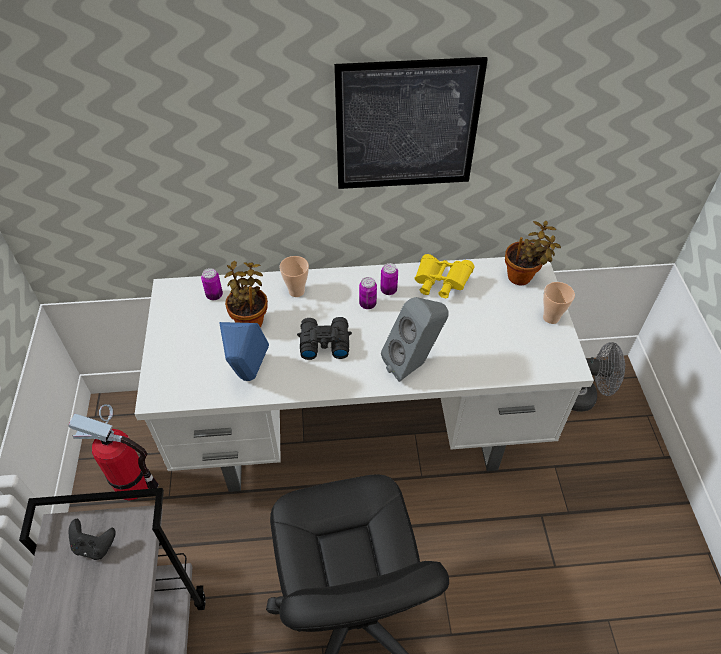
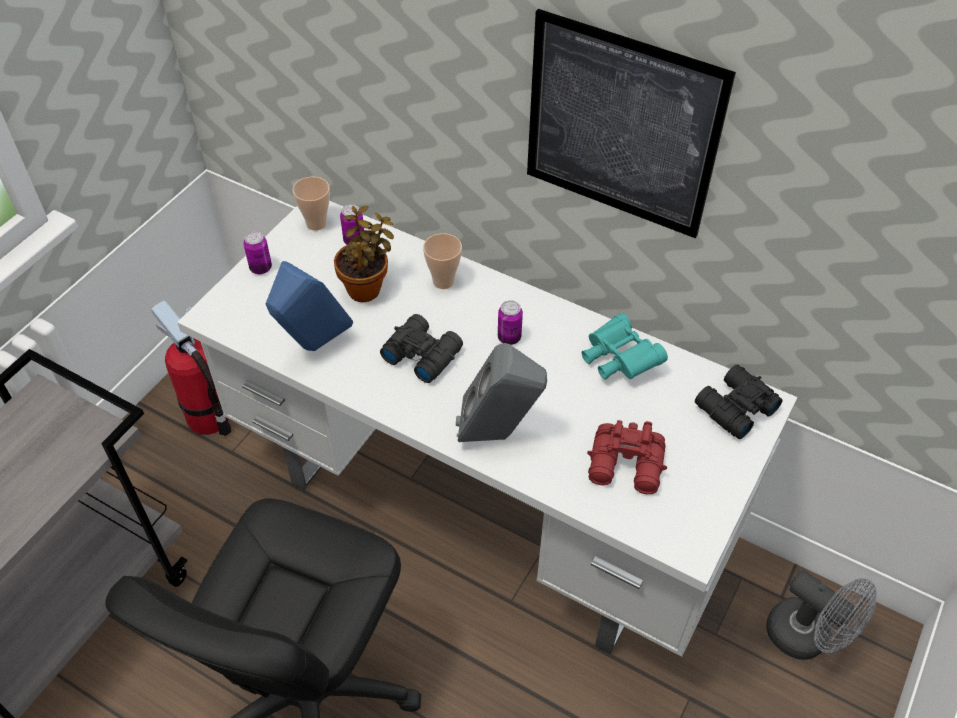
camera: 35 degrees right, 0 degrees up
(94, 545) = (53, 430): black game controller -> none
(388, 290) = (548, 334): can -> can (261, 268)
(440, 283) = (618, 360): yellow binoculars -> turquoise binoculars
(499, 341) = (627, 467): none -> red binoculars
(522, 277) = (733, 408): potted plant -> black binoculars
(551, 317) = (724, 477): cup -> cup (316, 223)

